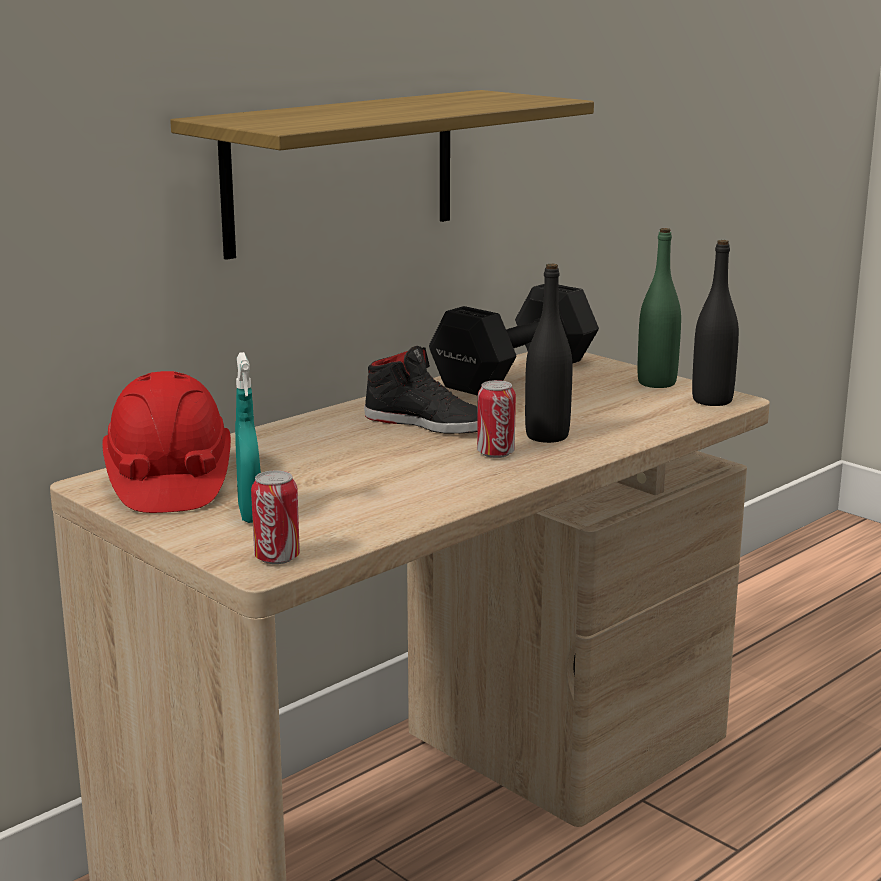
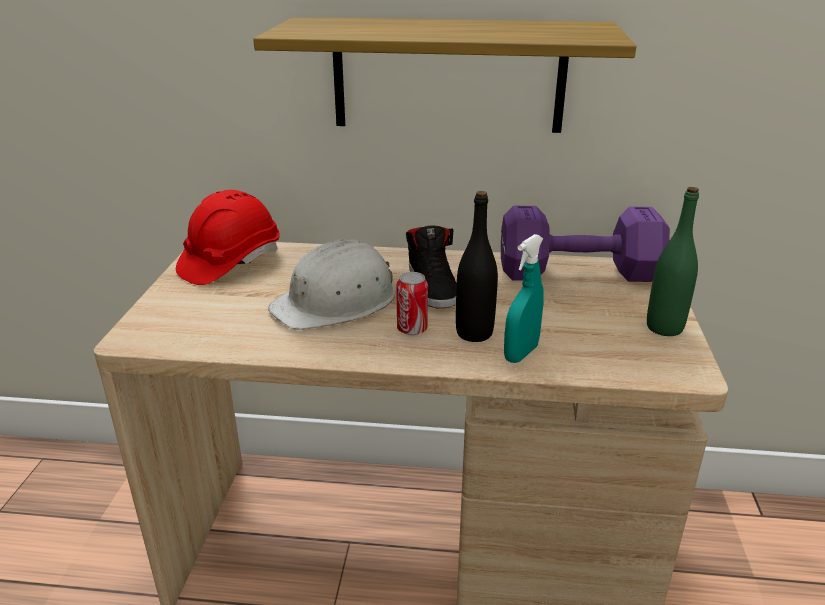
camera: 50 degrees right, 10 degrees up
(250, 514) = (209, 301): turquoise spray bottle -> turquoise spray bottle (521, 353)
(277, 558) = (148, 337): can -> none
(377, 464) = (337, 301): none -> white hard hat
(519, 373) = (582, 273): black dumbbell -> purple dumbbell
(712, 400) = (671, 366): black bottle -> none

